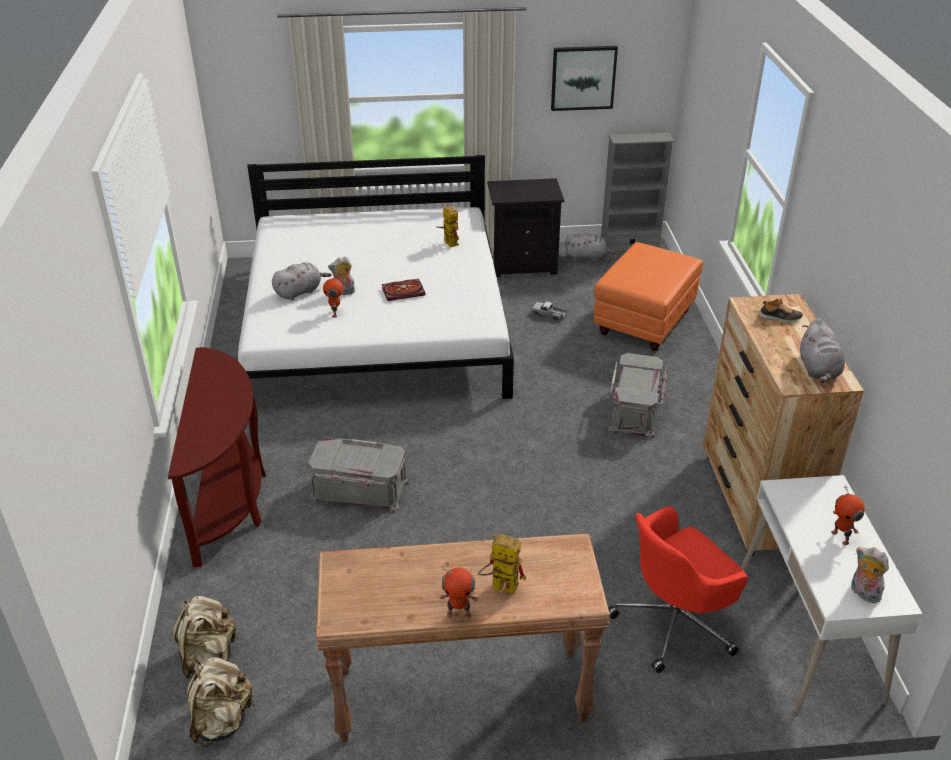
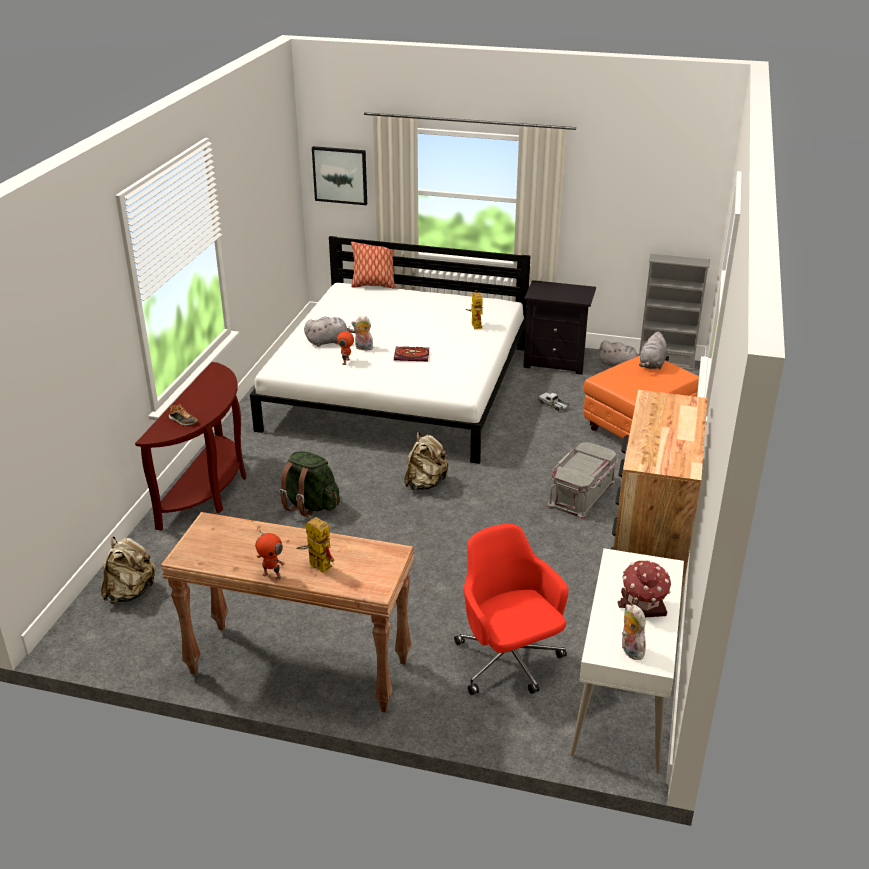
camera: 20 degrees right, 5 degrees down
(222, 720) = (115, 636): beige backpack -> beige backpack (425, 483)
(308, 213) = (373, 285): none -> pillow
(359, 491) = (310, 505): grey storage box -> green backpack
(583, 77) = (629, 197): picture -> picture (340, 175)
(675, 622) = (509, 662): red office chair -> red office chair turned 75 degrees clockwise
(779, 318) = (671, 412): shoe -> shoe (183, 421)
(818, 369) = (672, 457): grey plush toy -> grey plush toy (652, 364)
(841, 537) = (643, 605): toy robot -> toy house

